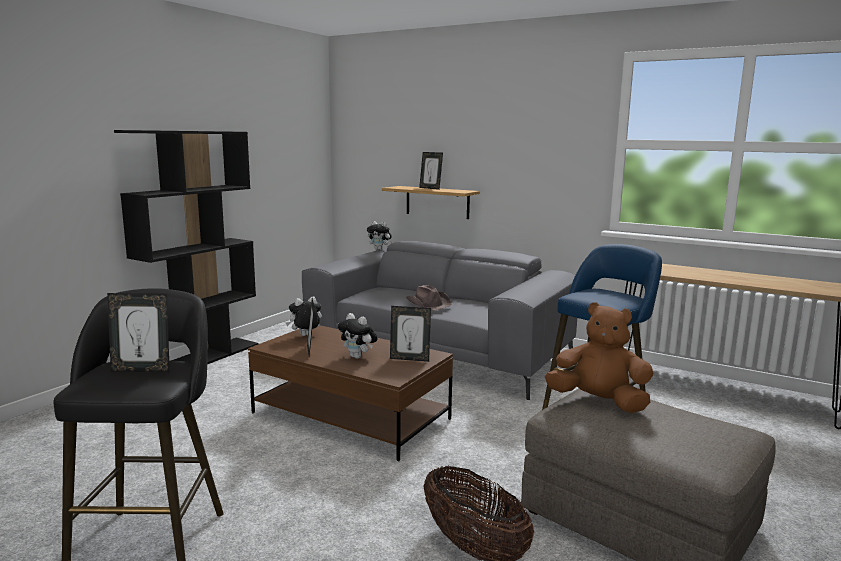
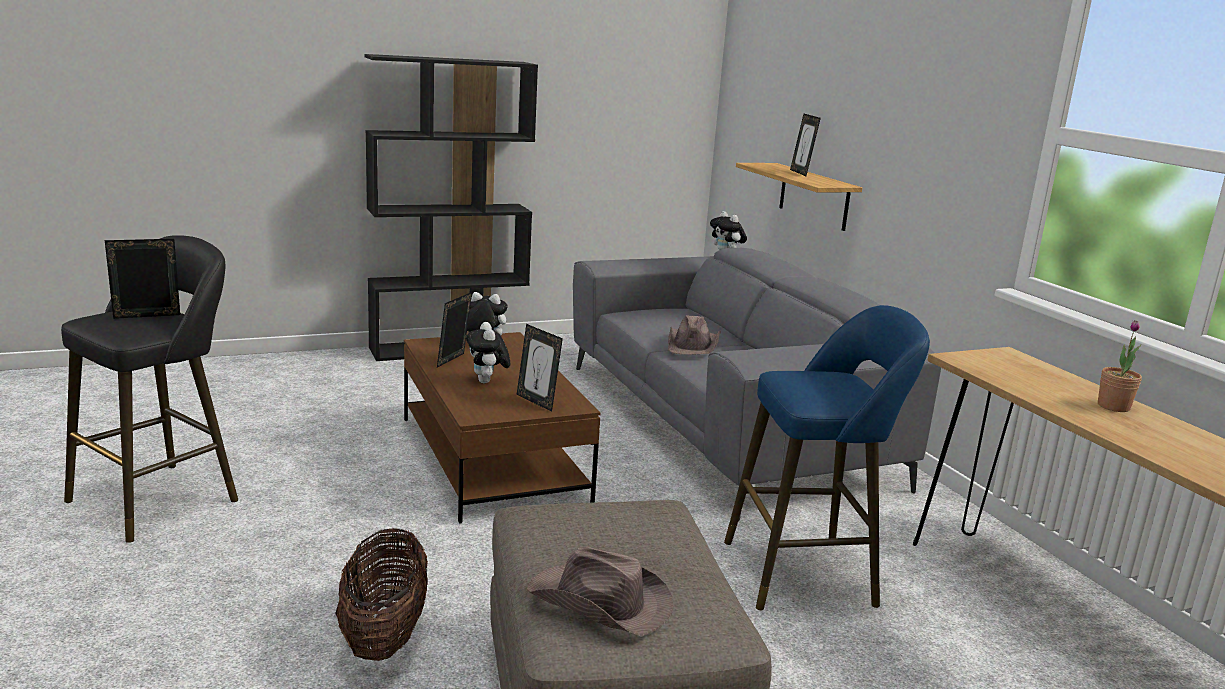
camera: 35 degrees right, 5 degrees up
(142, 370) = (147, 318): picture frame -> picture frame turned 120 degrees clockwise
(598, 402) = (609, 520): brown plush toy -> none
(685, 442) = (600, 602): none -> brown hat
(718, 273) = (1113, 407): none -> potted plant

